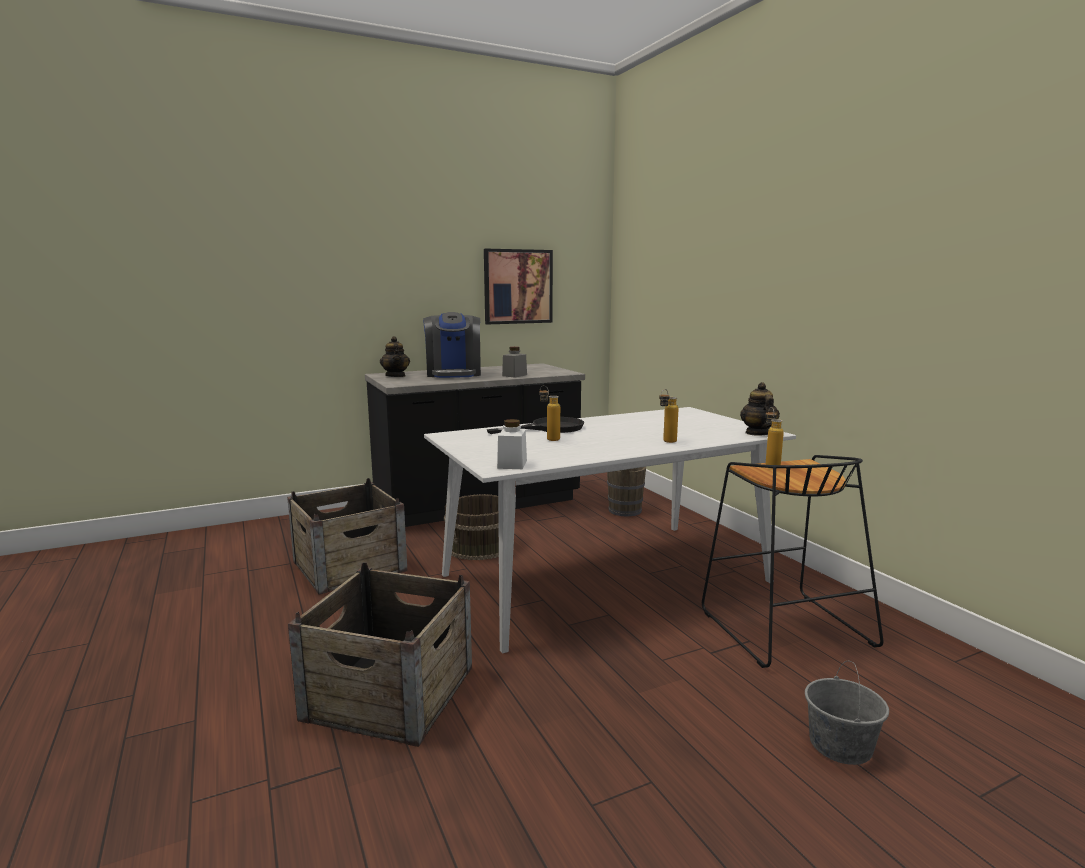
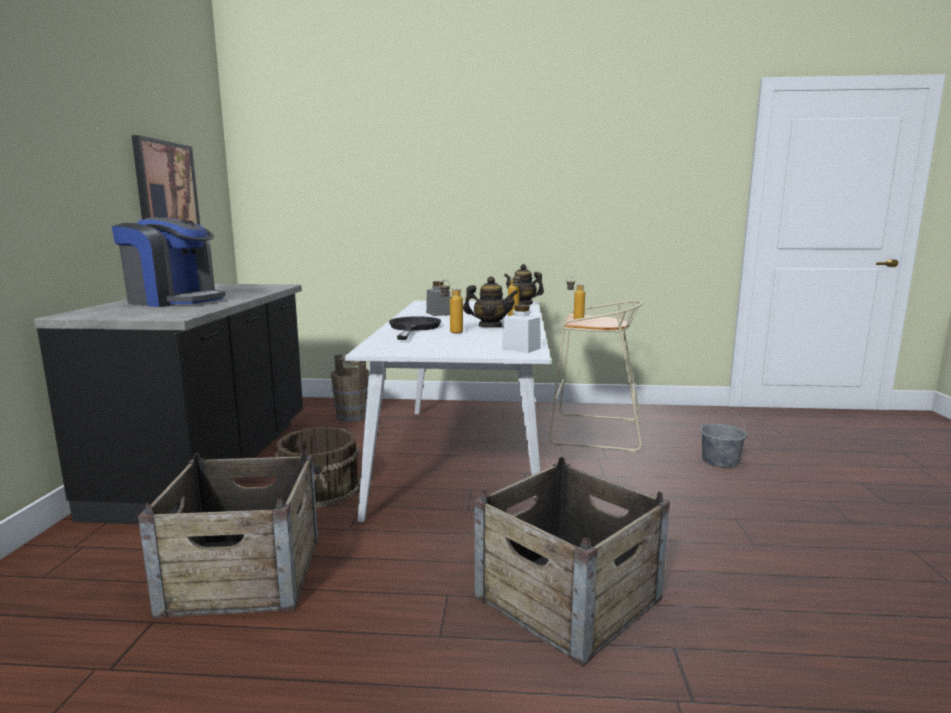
camera: 60 degrees left, 0 degrees up
(396, 376) = (109, 312): teapot -> teapot (490, 326)
(514, 375) = (250, 293): grey jar -> grey jar (438, 313)
(782, 627) = (594, 432): black stool -> beige stool

